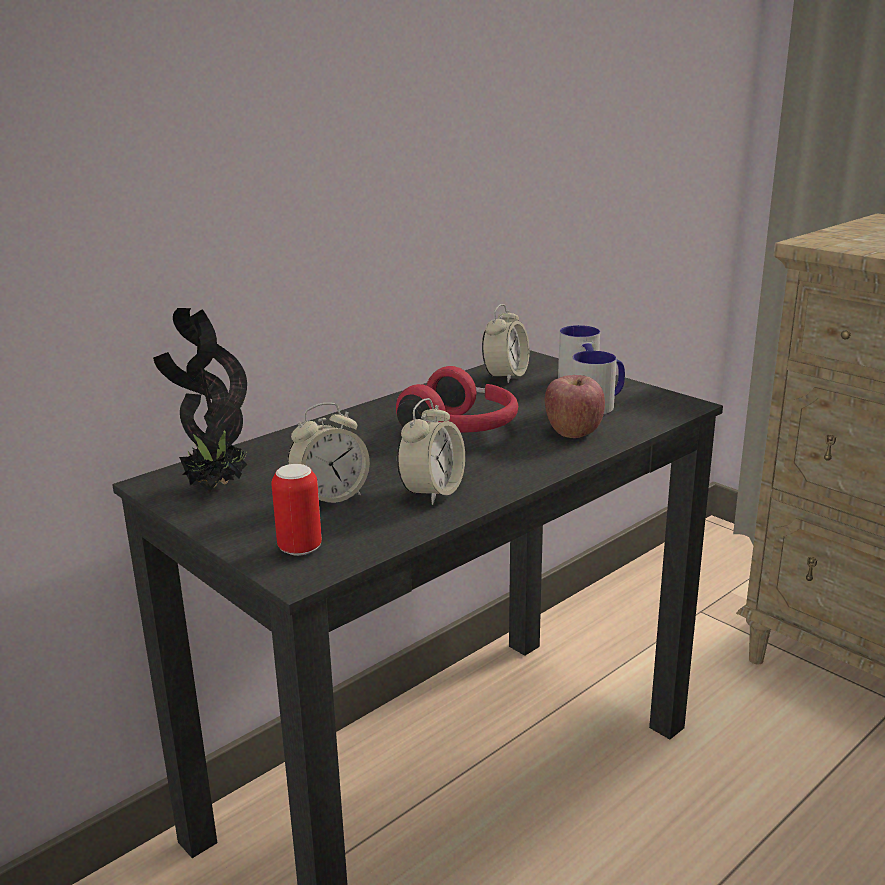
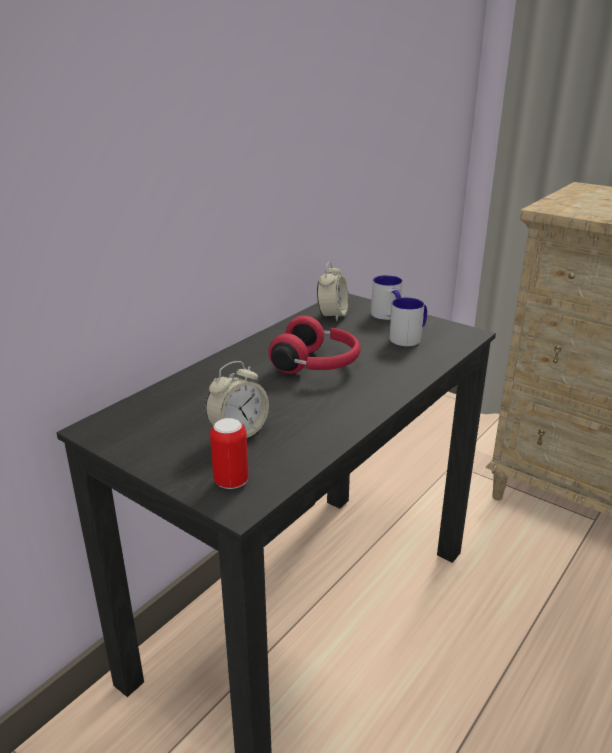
camera: 10 degrees left, 5 degrees up
(214, 488) = (142, 430): potted plant -> none
(432, 492) = (315, 422): alarm clock -> none
(573, 432) = (399, 361): apple -> none

